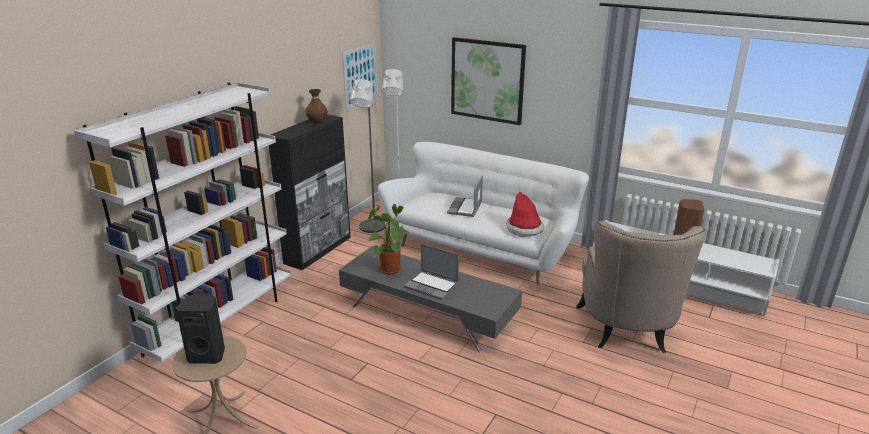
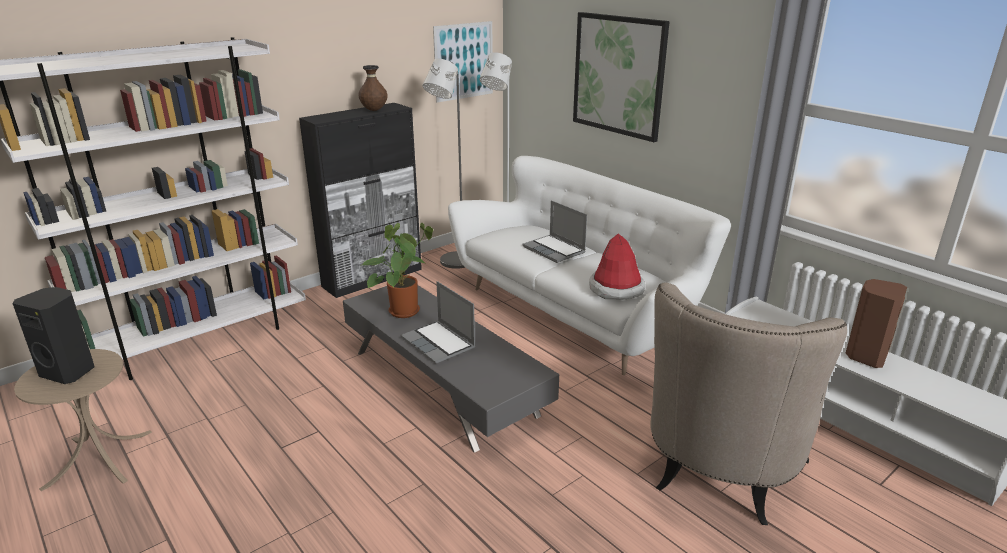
camera: 20 degrees right, 0 degrees up
(465, 208) = (555, 250): laptop -> laptop turned 75 degrees counterclockwise

